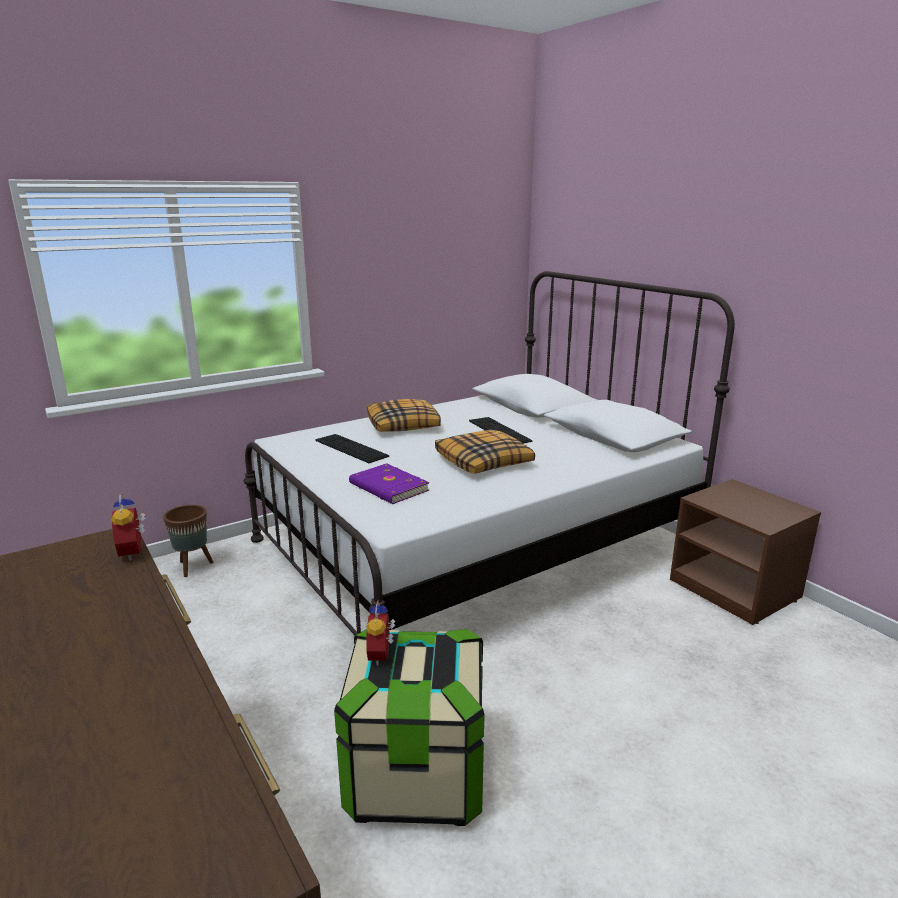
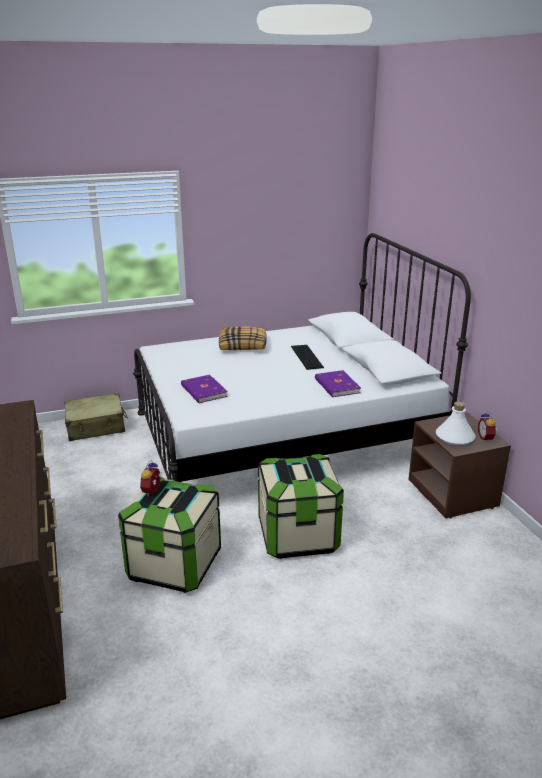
camera: 15 degrees right, 5 degrees up
(135, 552) = (27, 416): alarm clock -> alarm clock (486, 438)
(193, 567) = (96, 426): brown planter -> beige suitcase
(351, 448) = (197, 360): keyboard -> none
(484, 462) = (278, 380): pillow -> none
(568, 461) = (336, 386): none -> purple book
(578, 687) = (298, 536): none -> storage box
(747, 511) = (454, 437): none -> white bottle

